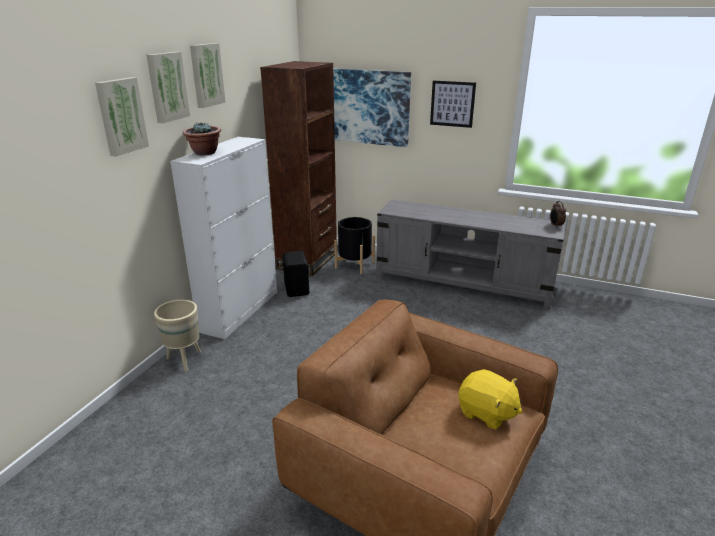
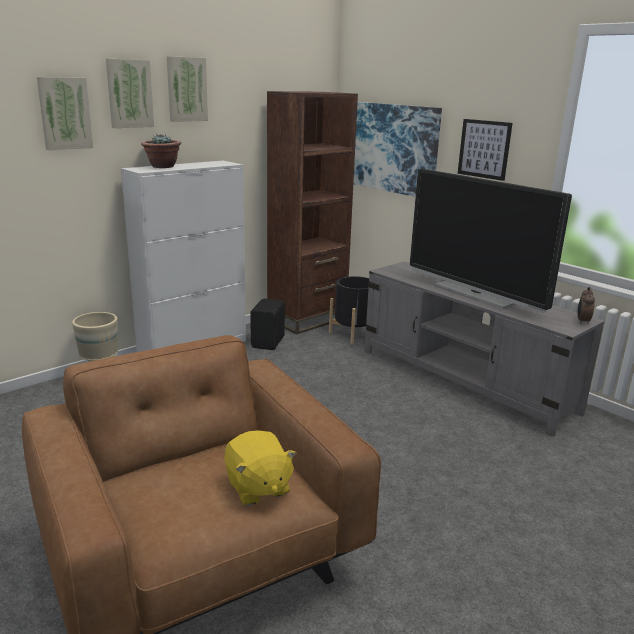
camera: 25 degrees right, 5 degrees down
(471, 218) = (475, 294): none -> television

